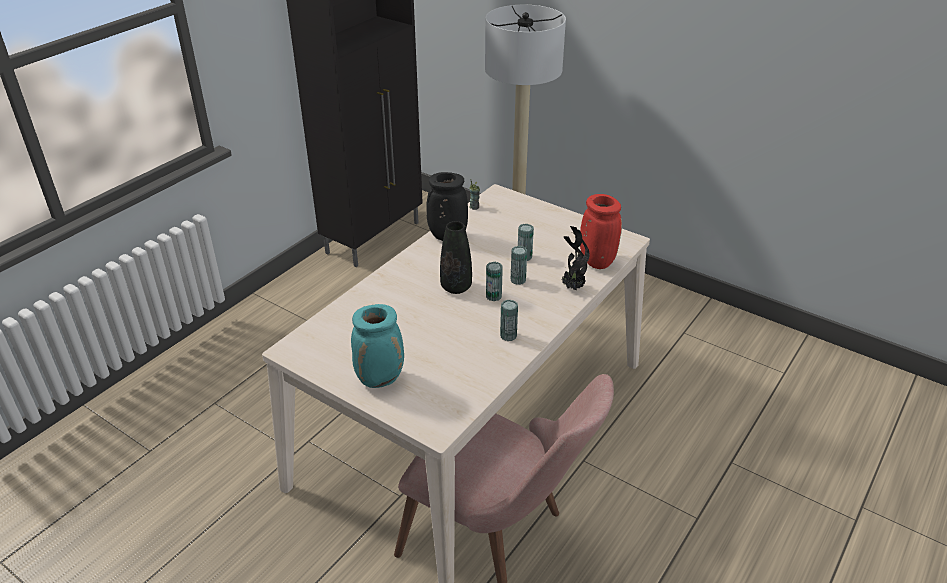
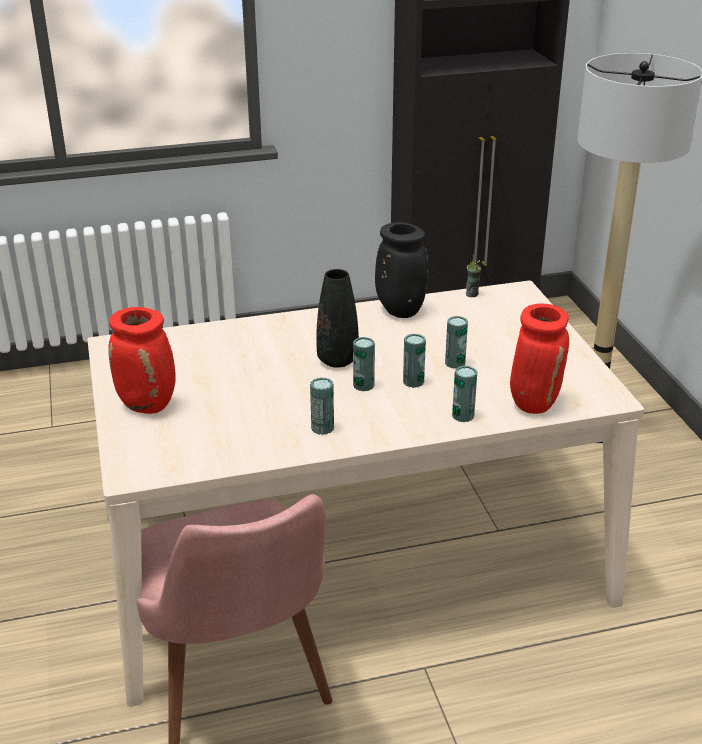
camera: 40 degrees right, 5 degrees down
(380, 378) = (149, 405): turquoise vase -> red vase
(571, 287) = (463, 415): potted plant -> can

